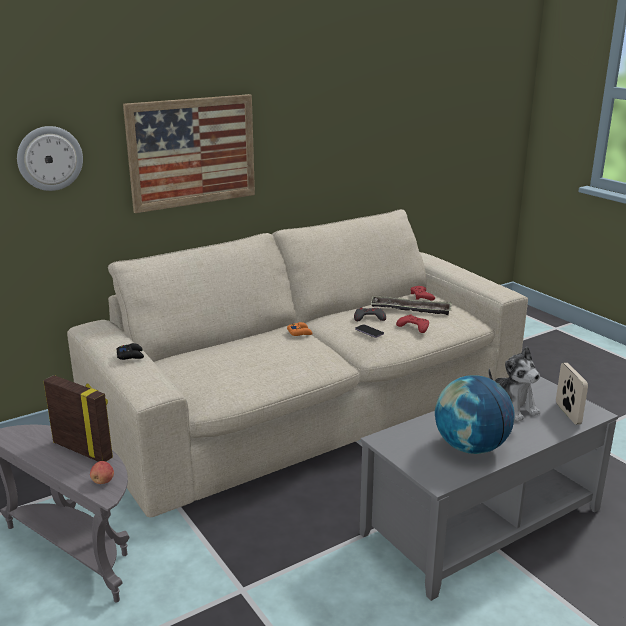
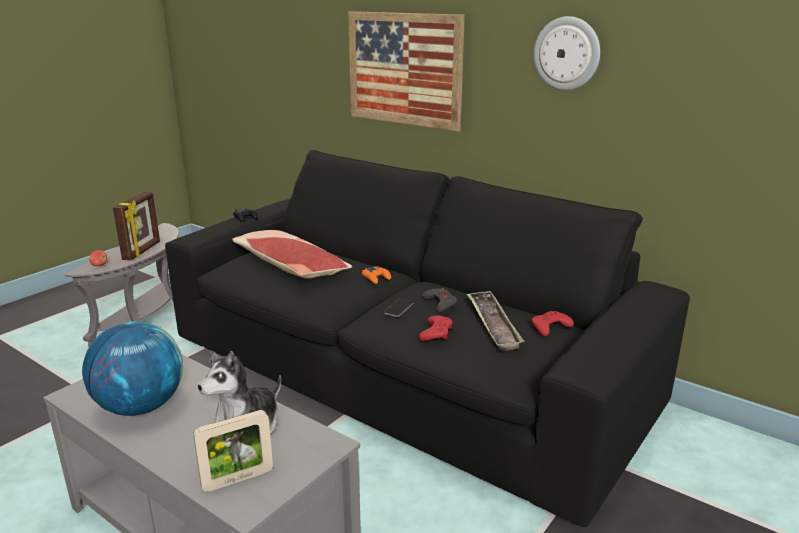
camera: 70 degrees right, 0 degrees up
(50, 158) = (301, 52): wall clock -> wall clock (567, 53)
(244, 362) = (290, 267): none -> pillow
(312, 407) = (400, 373): beige sofa -> black sofa

